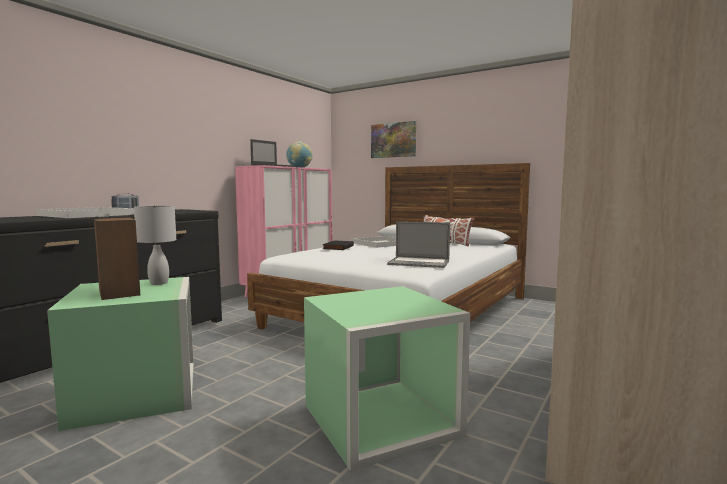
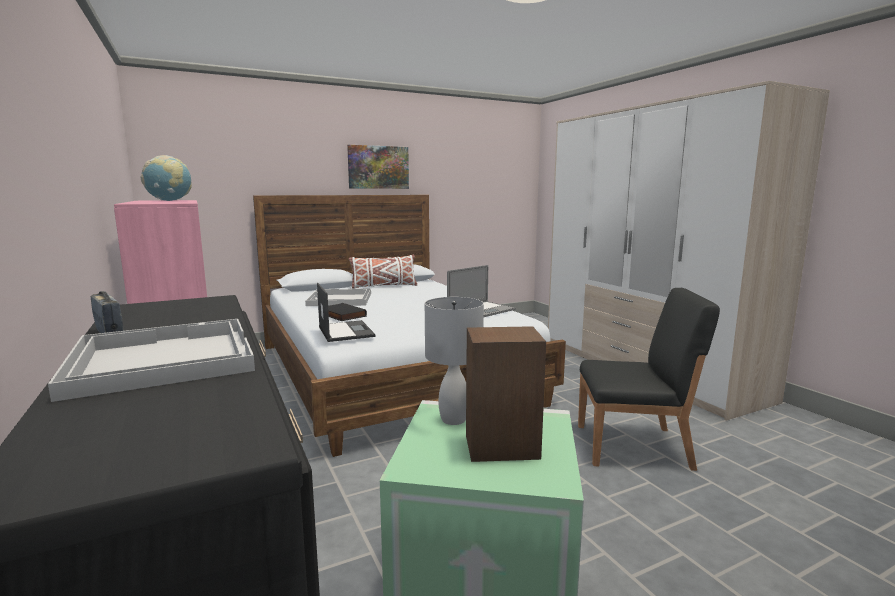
camera: 60 degrees left, 5 degrees up
(272, 166) = (160, 202): laptop -> laptop (345, 331)
(380, 421) = (634, 446): green storage box -> black chair
(393, 140) = (257, 157): picture -> picture (378, 167)

